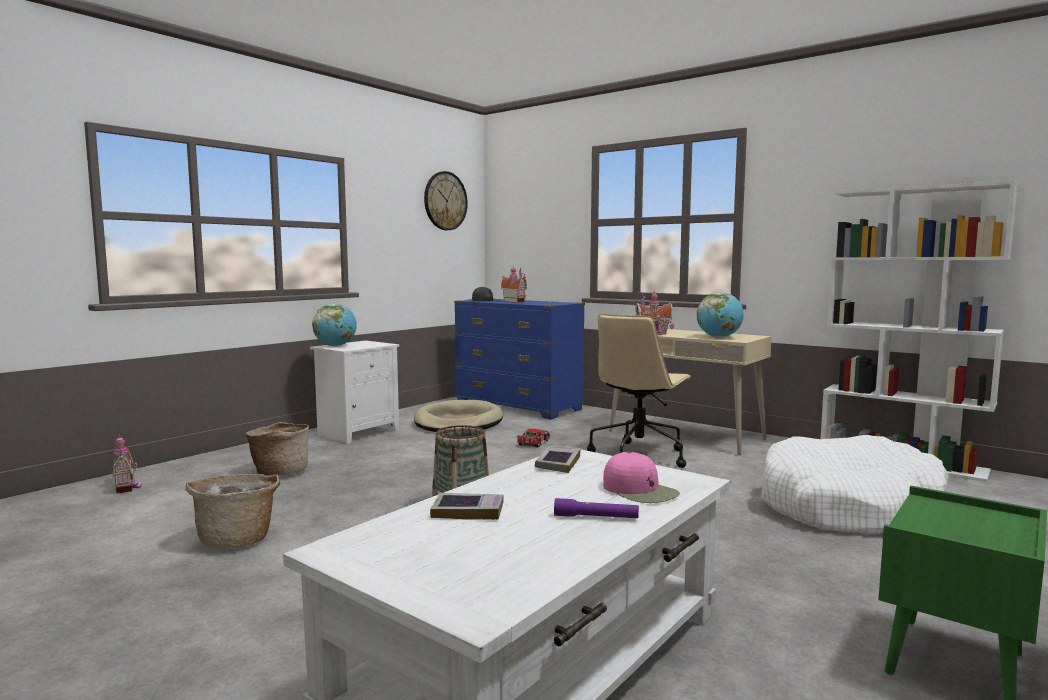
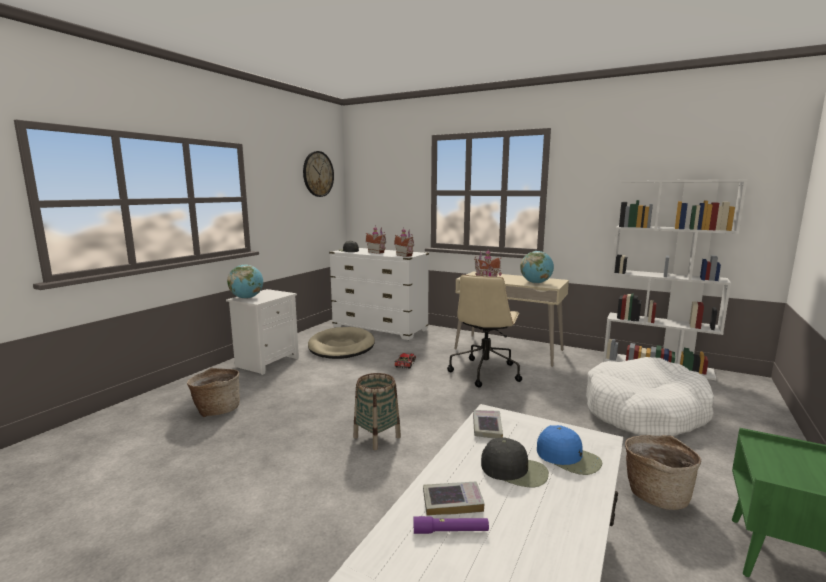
camera: 10 degrees left, 5 degrees up
(128, 487) = (87, 437): toy house -> toy house (405, 255)
(237, 539) = (204, 490): basket -> basket (656, 494)
(518, 407) = (380, 328): blue dresser -> white dresser
(563, 495) = (515, 470): none -> black cap
(596, 517) = (557, 498): purple flashlight -> purple flashlight (450, 531)
(640, 491) = (569, 458): pink cap -> blue cap

